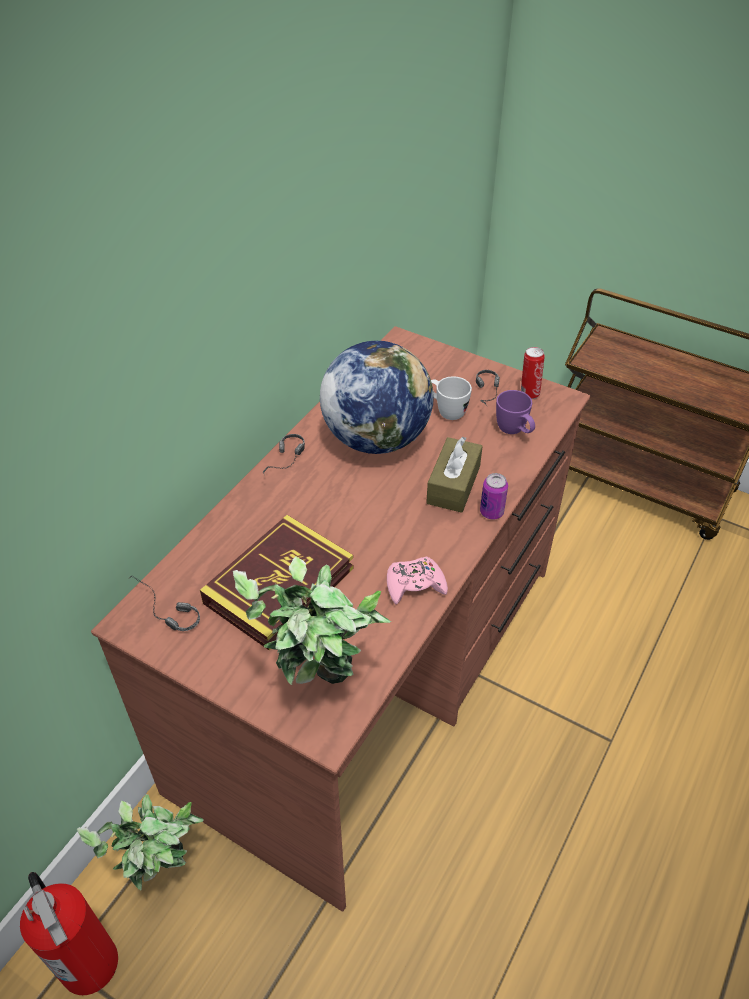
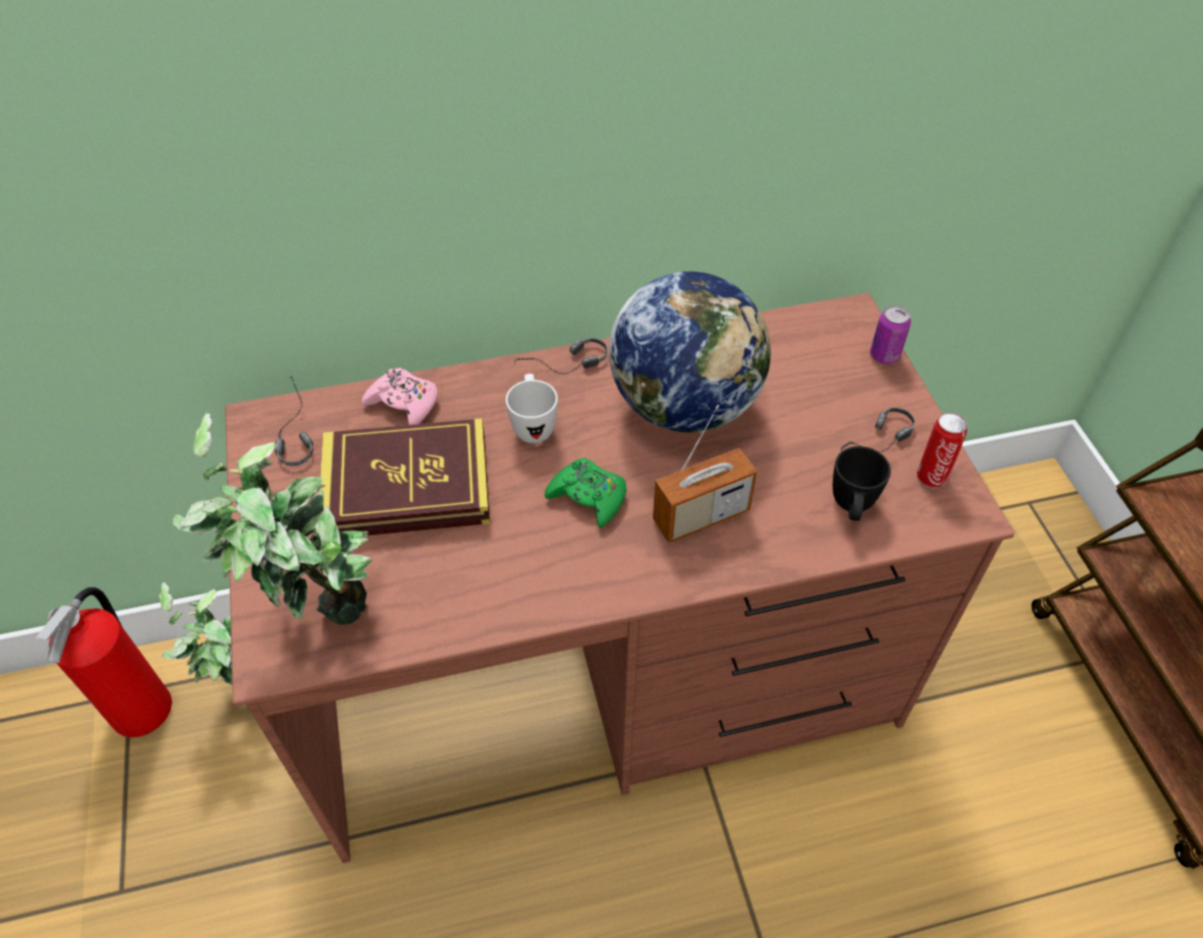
camera: 45 degrees right, 5 degrees up
(387, 517) = (588, 497): none -> green game controller
(415, 585) = (524, 589): pink game controller -> pink game controller (404, 403)
(446, 411) = (800, 428): white mug -> white mug (533, 425)
(453, 485) = (701, 516): brown tissue box -> radio
(491, 512) = (703, 578): can -> can (884, 356)
(514, 432) = (851, 508): purple mug -> black mug

